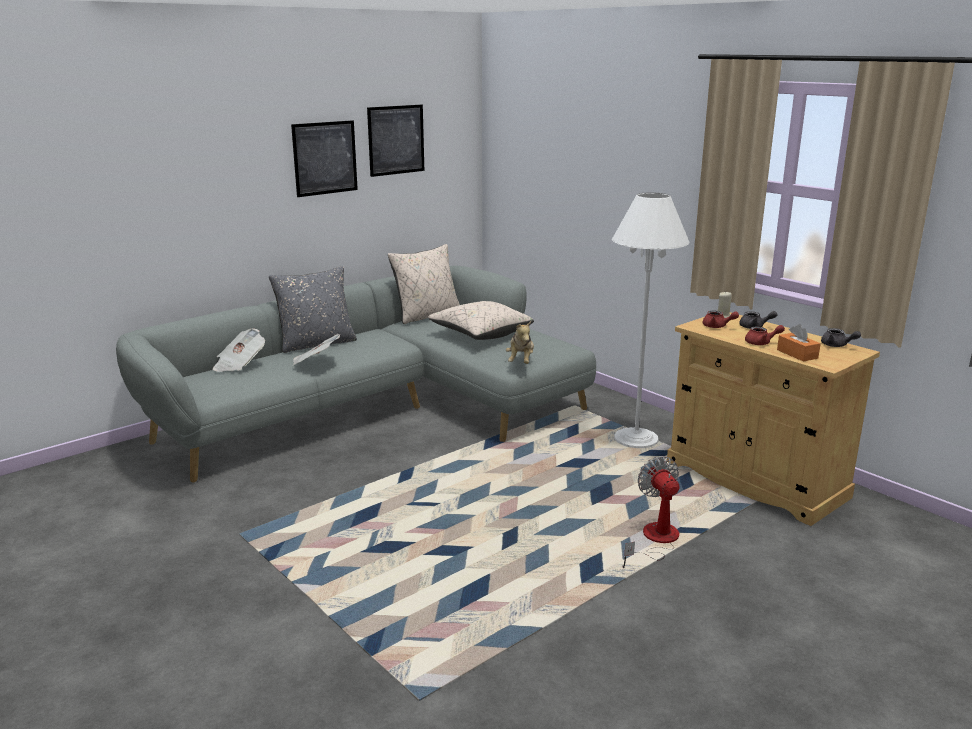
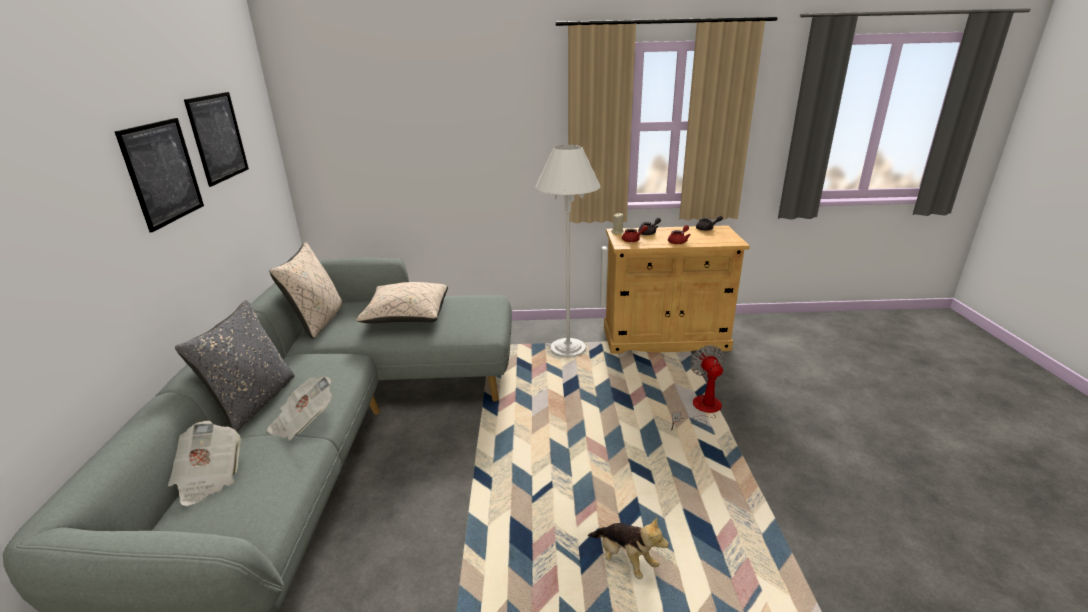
camera: 50 degrees left, 5 degrees up
(521, 361) = (486, 325): plush toy -> plush toy (625, 559)
(655, 541) = (701, 410): fan -> fan turned 60 degrees clockwise
(797, 354) = (709, 241): orange tissue box -> none

